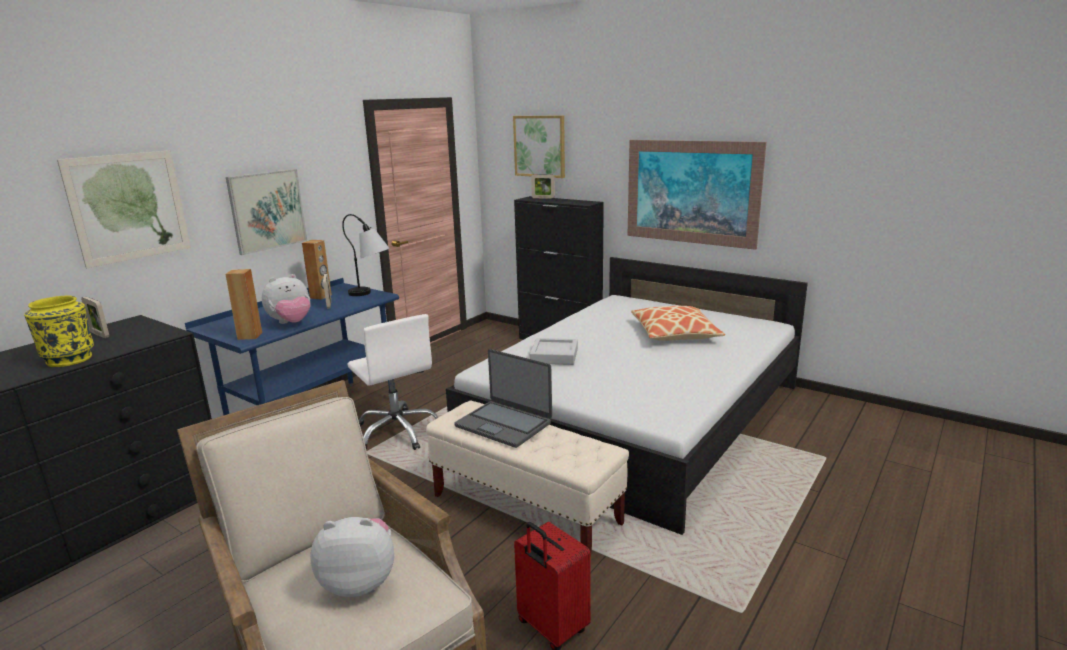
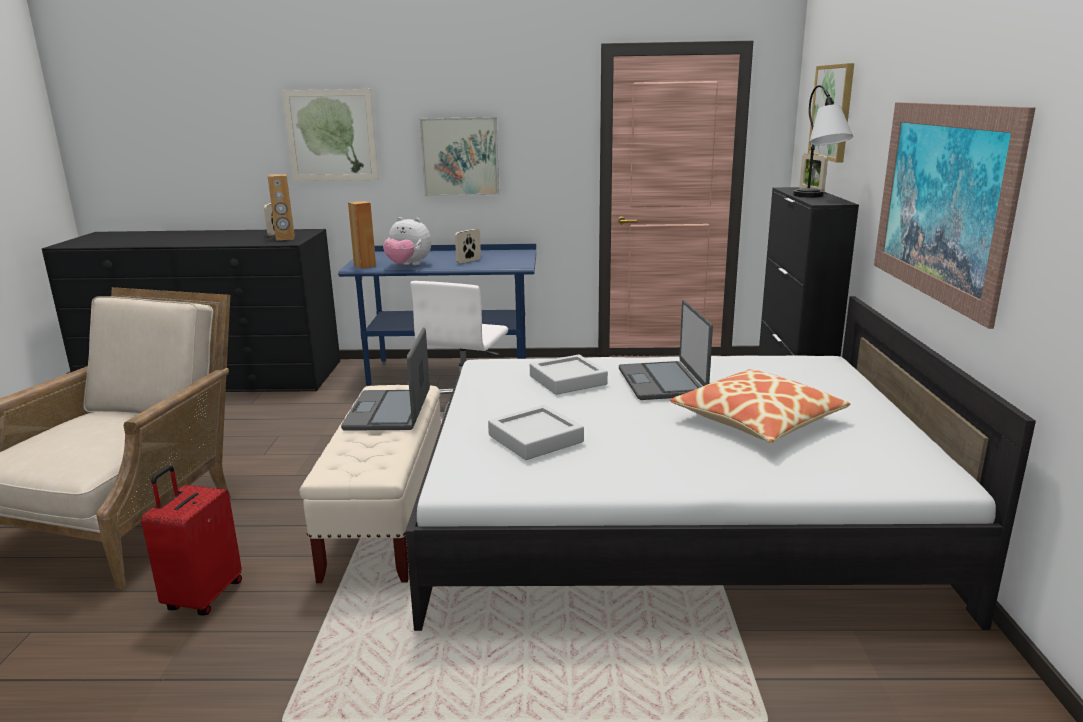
camera: 55 degrees right, 0 degrees up
(69, 359) = (222, 241): yellow vase -> none
(321, 296) = (486, 254): brown speaker -> brown speaker (285, 238)
(360, 582) = (82, 441): plush toy -> none
(371, 294) = (517, 263): table lamp -> table lamp (817, 198)
(596, 335) = (662, 382): none -> laptop
(635, 386) = (535, 439): none -> grey tray

